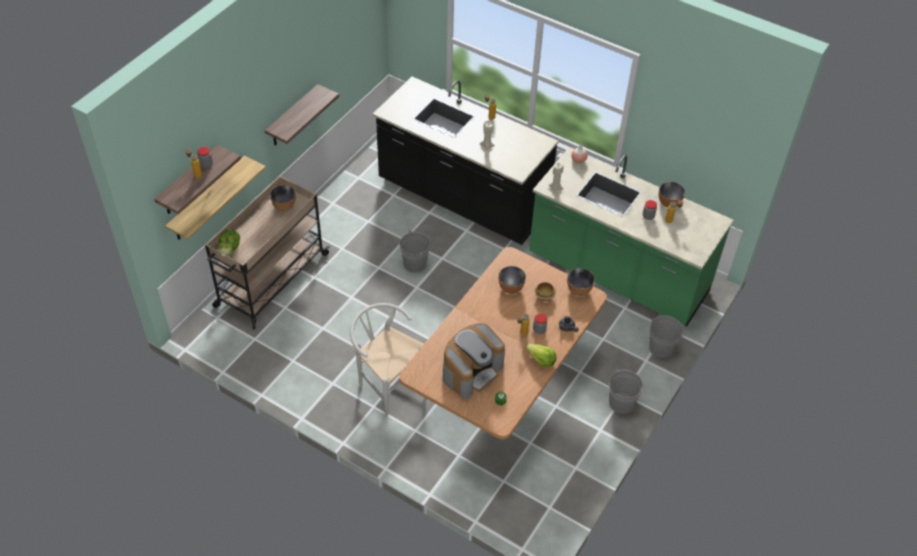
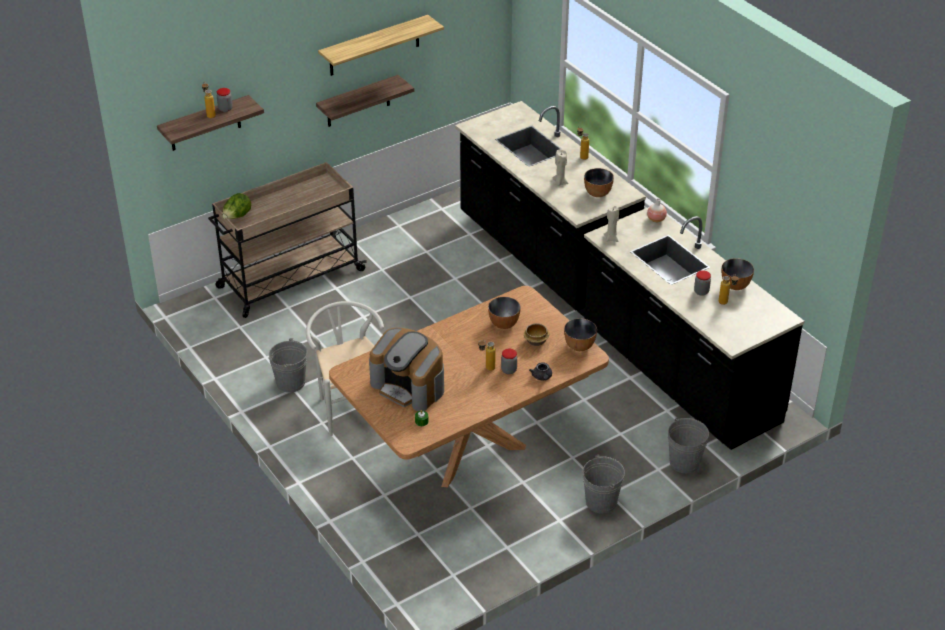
camera: 25 degrees right, 10 degrees down
(208, 200) = (228, 155): shelf -> shelf (374, 46)
(284, 206) = (317, 193): bowl -> bowl (597, 193)
(415, 264) = (451, 304): grey bucket -> grey bucket (290, 383)
(472, 371) = (409, 386): coffee machine -> coffee machine turned 60 degrees clockwise
(541, 361) = (491, 398): lettuce -> none
(617, 275) = (678, 376): green counter -> black counter

